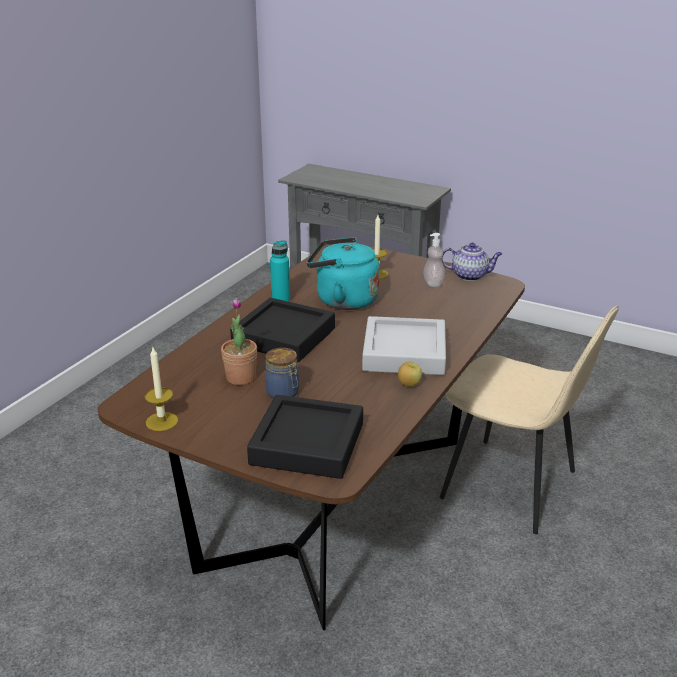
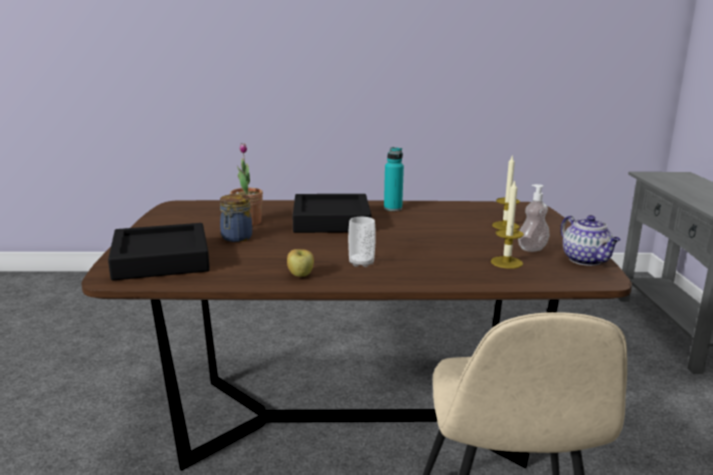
camera: 60 degrees right, 10 degrees down
(162, 421) = (163, 216): candle -> candle (506, 262)
(342, 300) = (429, 225): turquoise kettle -> none
(404, 353) = (361, 263): grey tray -> cup

